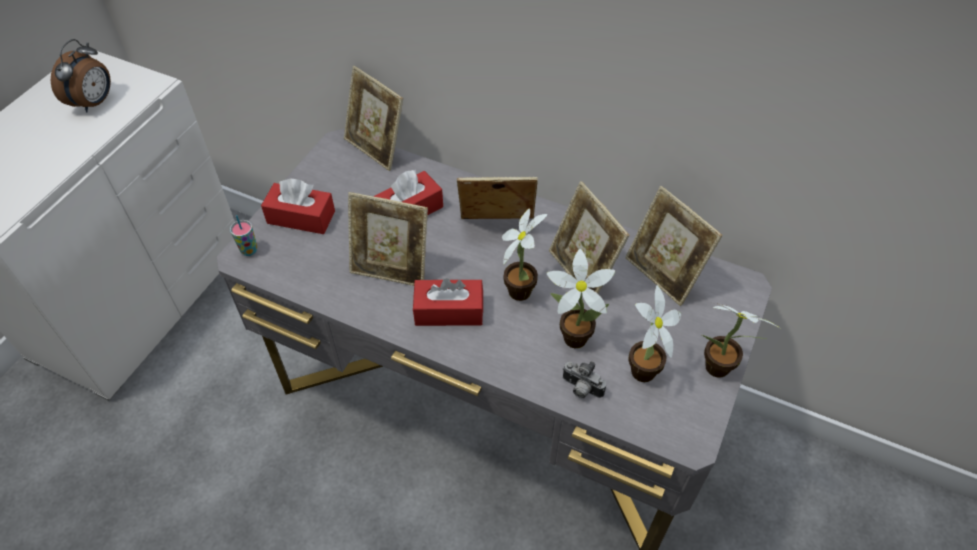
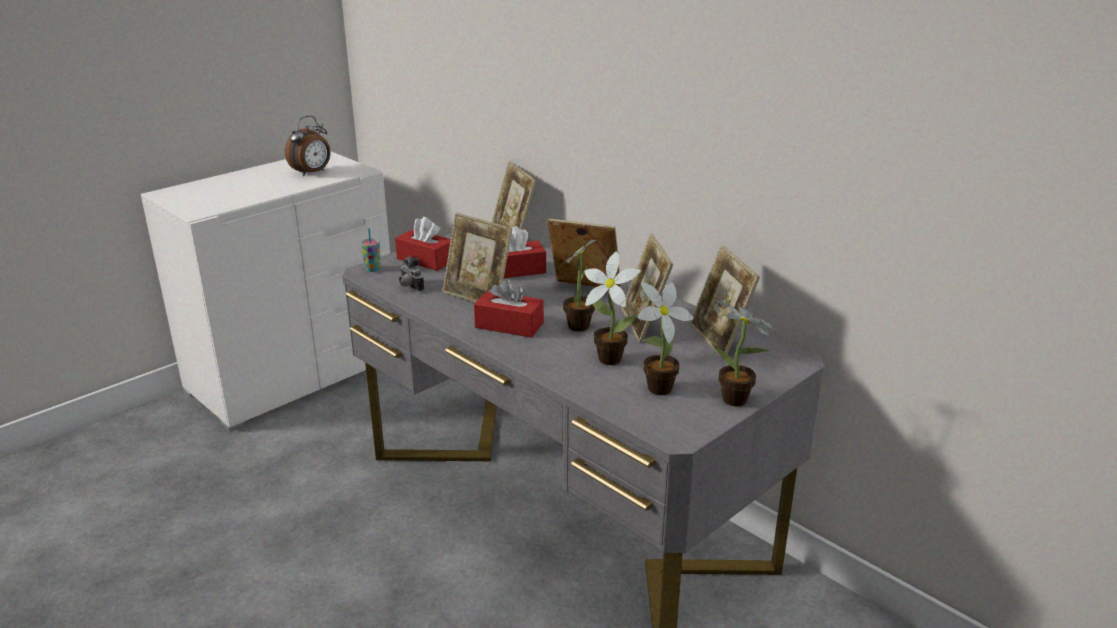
camera: 20 degrees right, 25 degrees down
(580, 389) = (594, 387): camera -> camera (409, 287)

